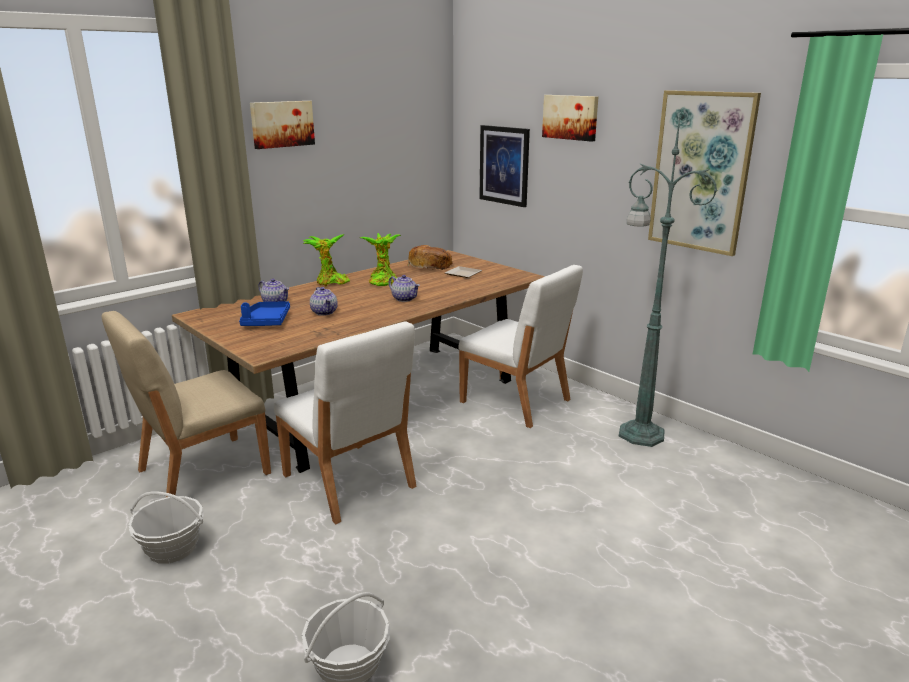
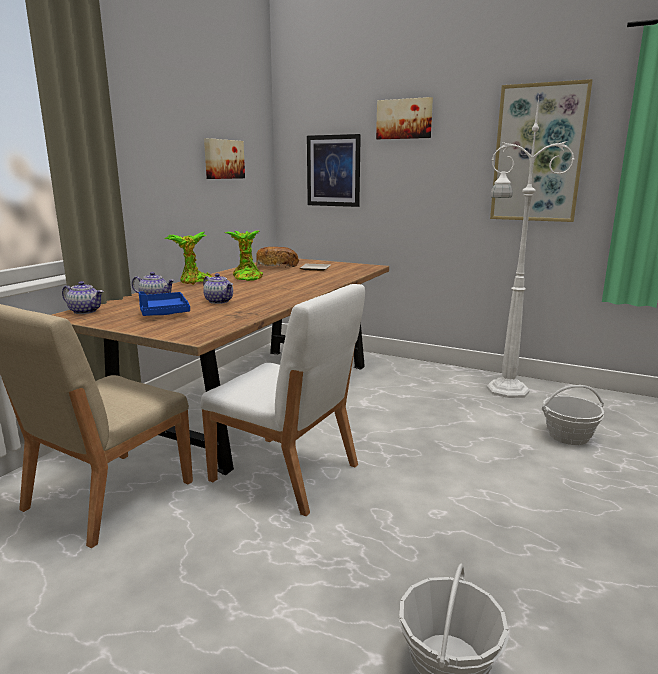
camera: 20 degrees left, 5 degrees down
(172, 548) = (127, 587): basket -> basket (568, 436)
(282, 124) = (139, 112): picture -> picture (223, 159)
(405, 299) = (287, 286): teapot -> teapot (85, 311)
(516, 401) = (383, 381): white chair -> none
(638, 433) = (505, 389): green floor lamp -> white floor lamp

